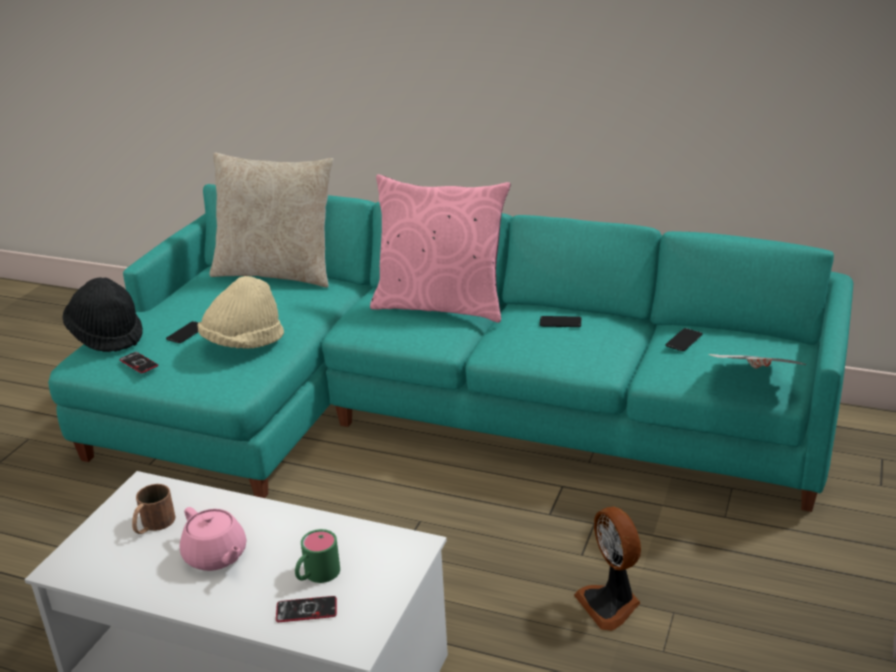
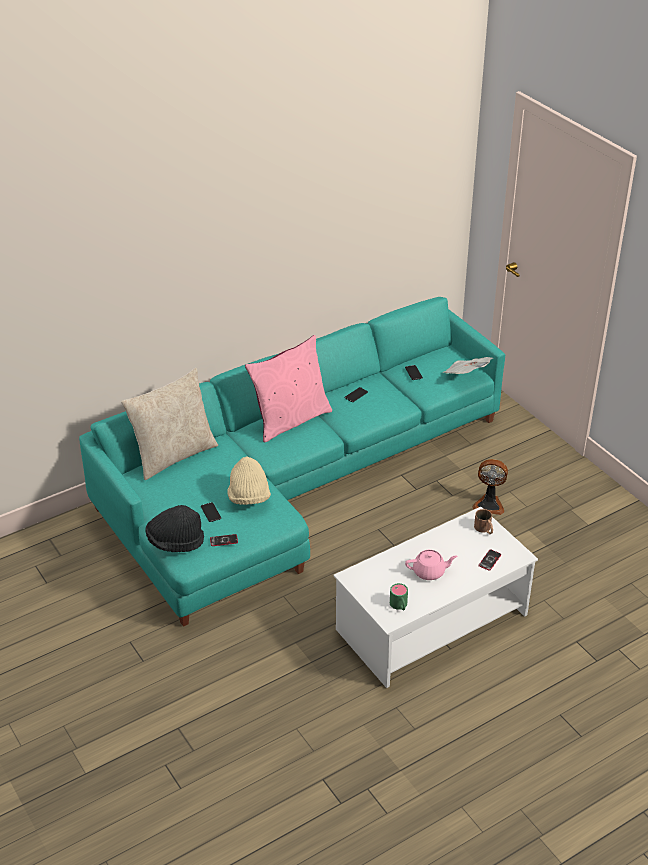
camera: 55 degrees left, 10 degrees up
(153, 525) = (386, 583): brown mug -> brown mug (484, 529)
(316, 575) = (470, 549): green mug -> green mug (399, 606)

